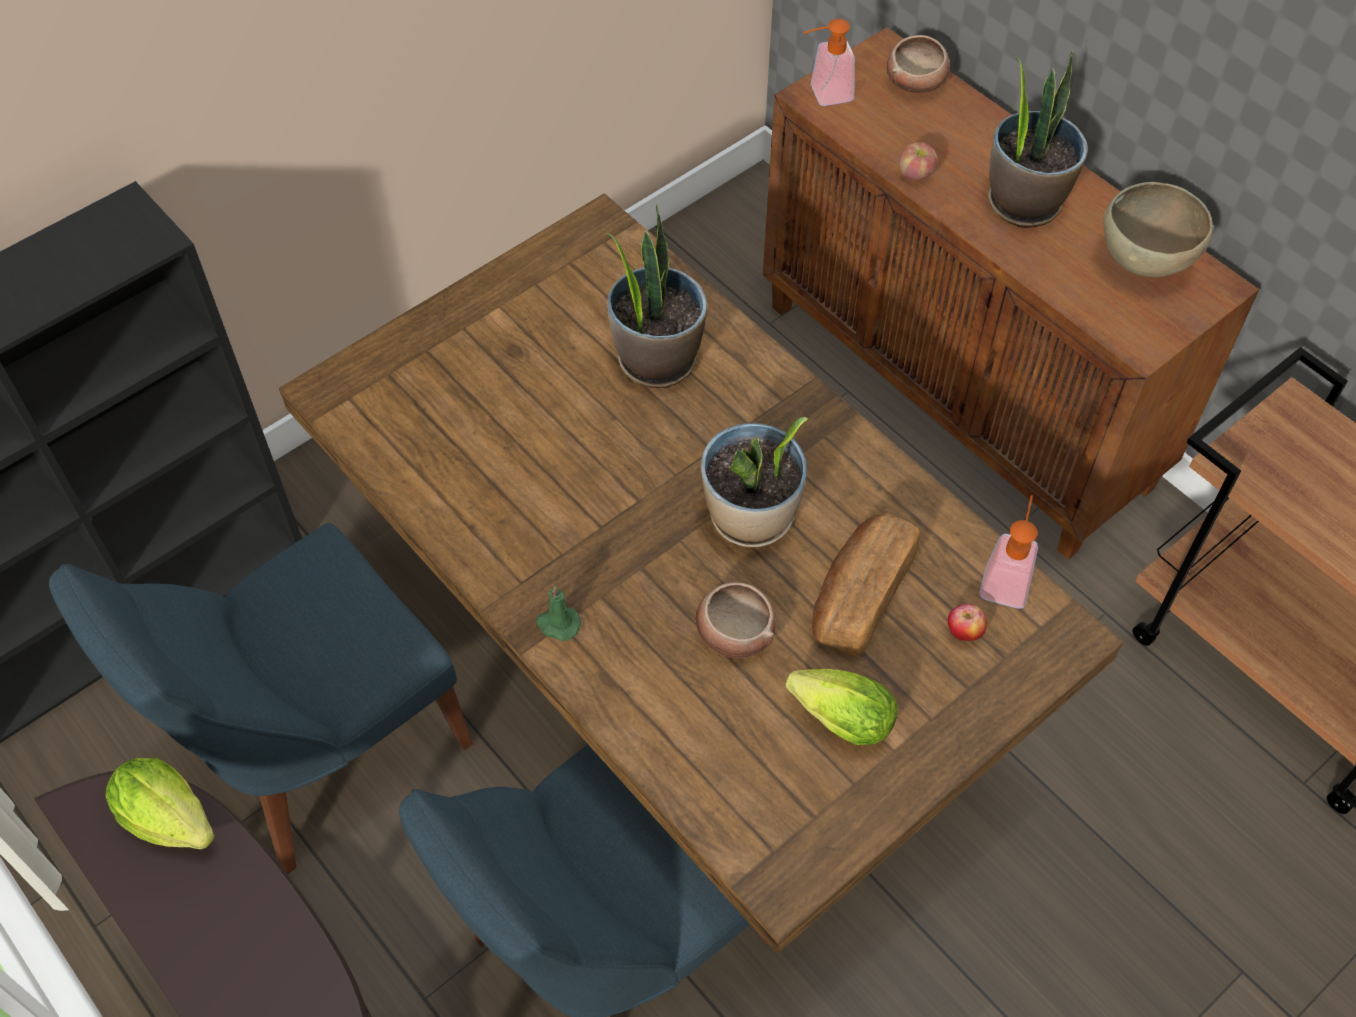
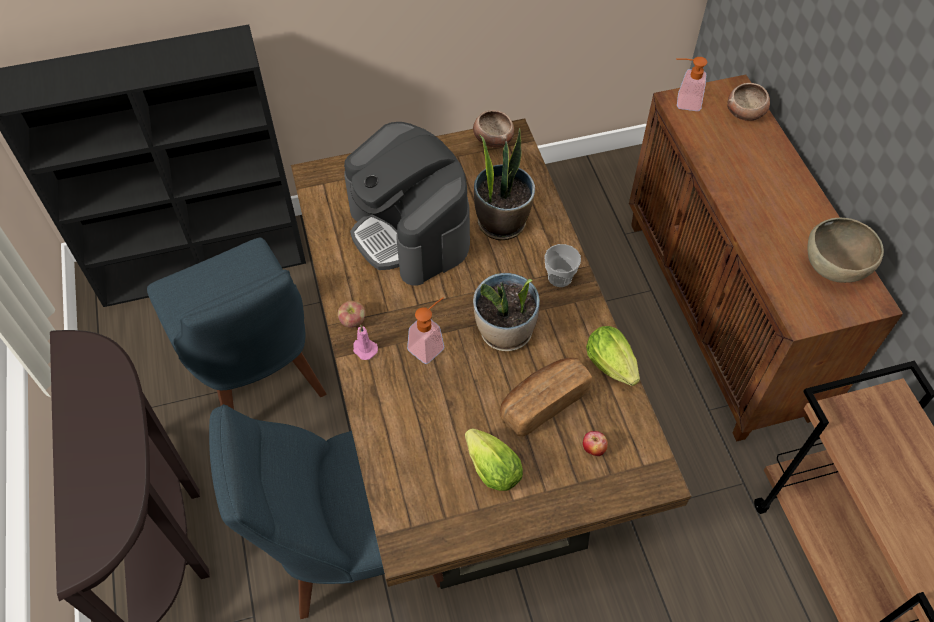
camera: 25 degrees right, 0 degrees up
(174, 823) = (106, 371): lettuce -> lettuce (613, 368)
(318, 752) = (256, 375): blue chair -> blue chair turned 105 degrees counterclockwise
(527, 422) = (410, 231): none -> coffee machine
(558, 624) = (364, 349): green candle -> pink candle
(734, 633) = (458, 394): bowl -> bowl (493, 139)
(784, 409) = (560, 277): none -> cup
(915, 174) = (714, 167): apple -> apple (353, 321)
(1006, 579) = (638, 428): soap dispenser -> soap dispenser (430, 345)
(1024, 202) = (774, 207): potted plant -> none

